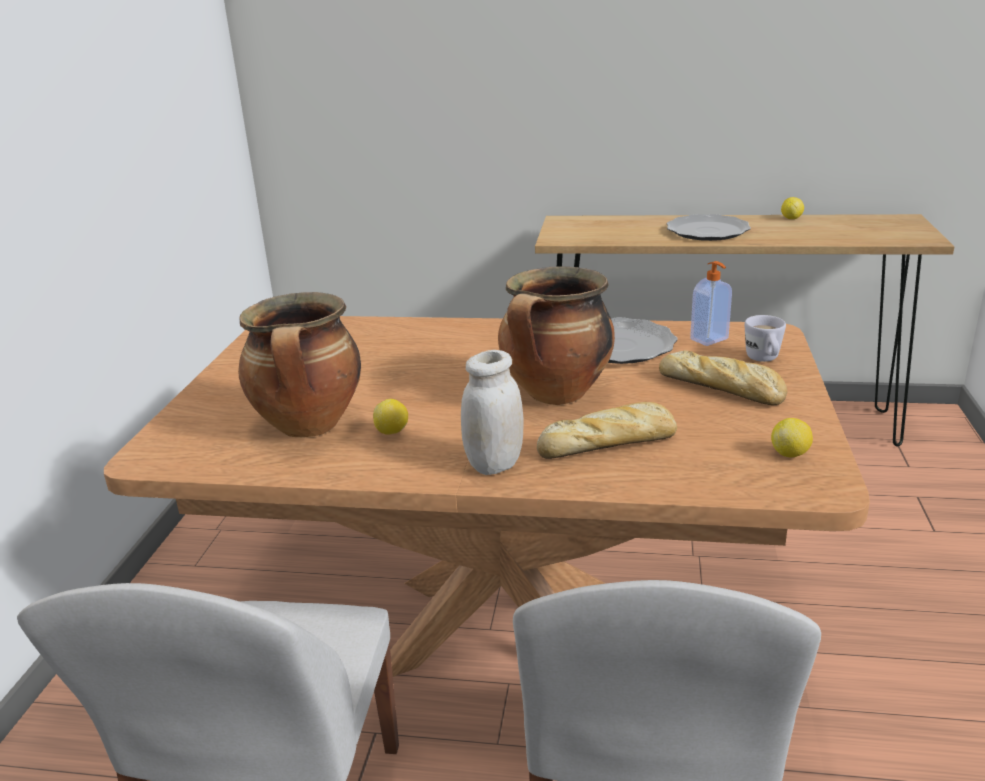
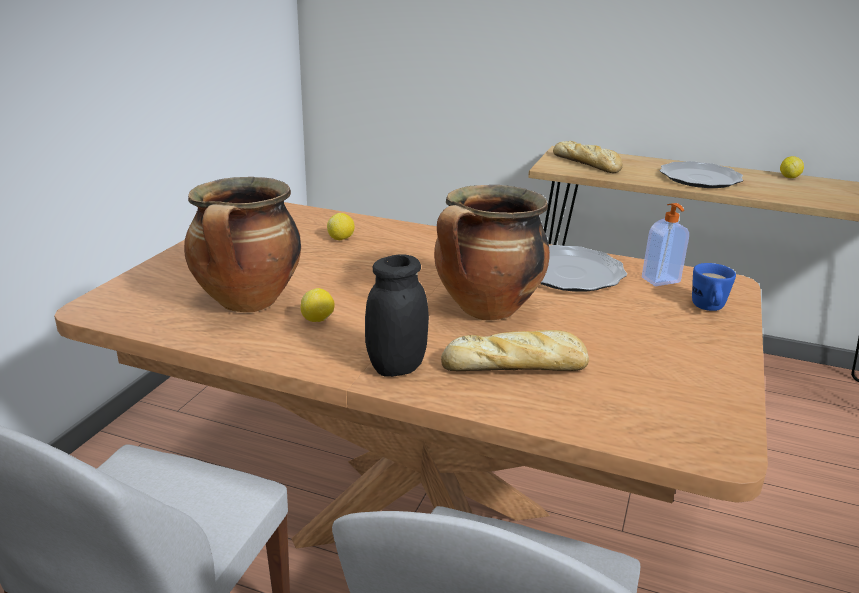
camera: 10 degrees right, 0 degrees up
(494, 464) = (396, 367): white jar -> black jar
(722, 388) = (654, 330): bread -> bread (587, 164)
(764, 360) = (708, 309): white mug -> blue mug
(790, 454) = (697, 409): lemon -> lemon (341, 239)

